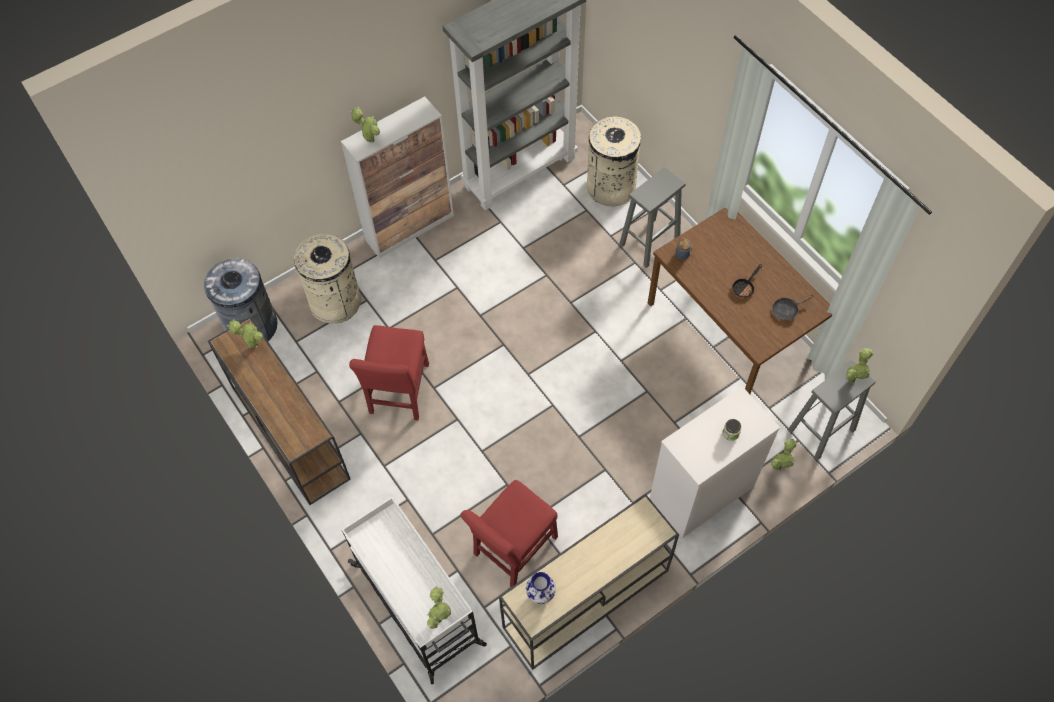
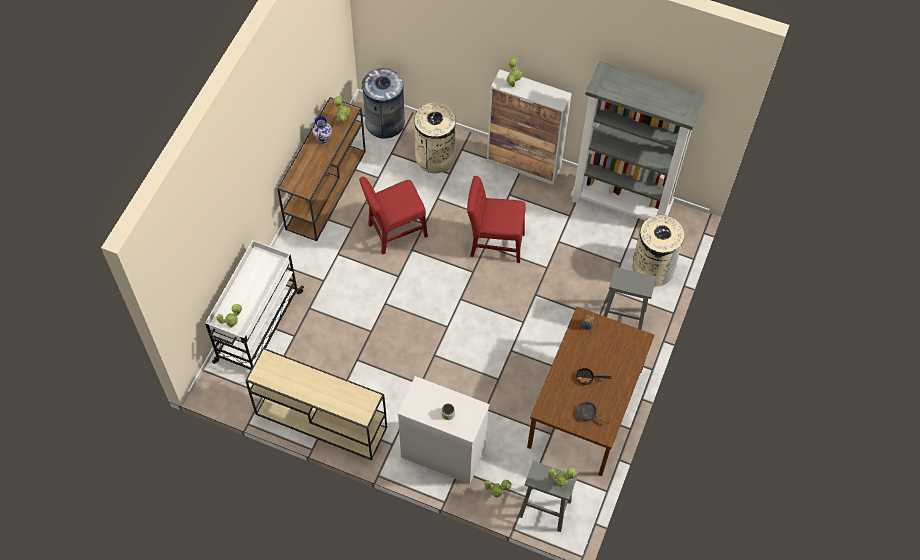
camera: 55 degrees right, 0 degrees up
(513, 550) = (328, 360): red chair -> red chair (494, 243)
(541, 595) = (277, 370): vase -> vase (323, 139)

